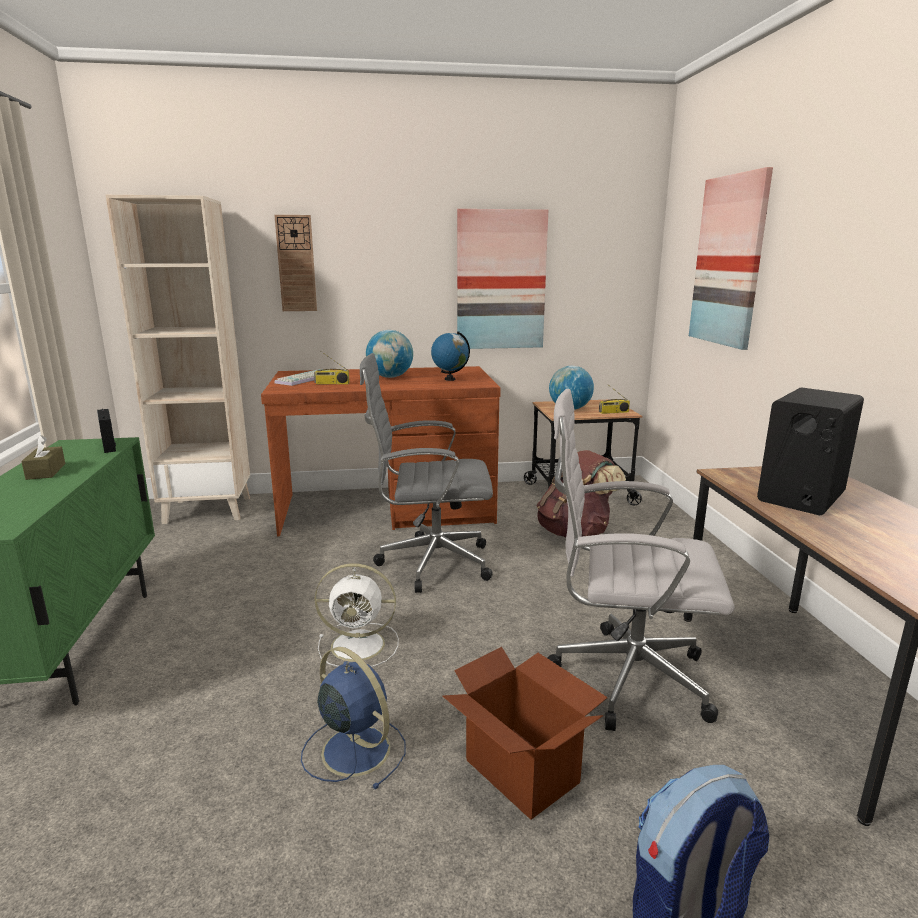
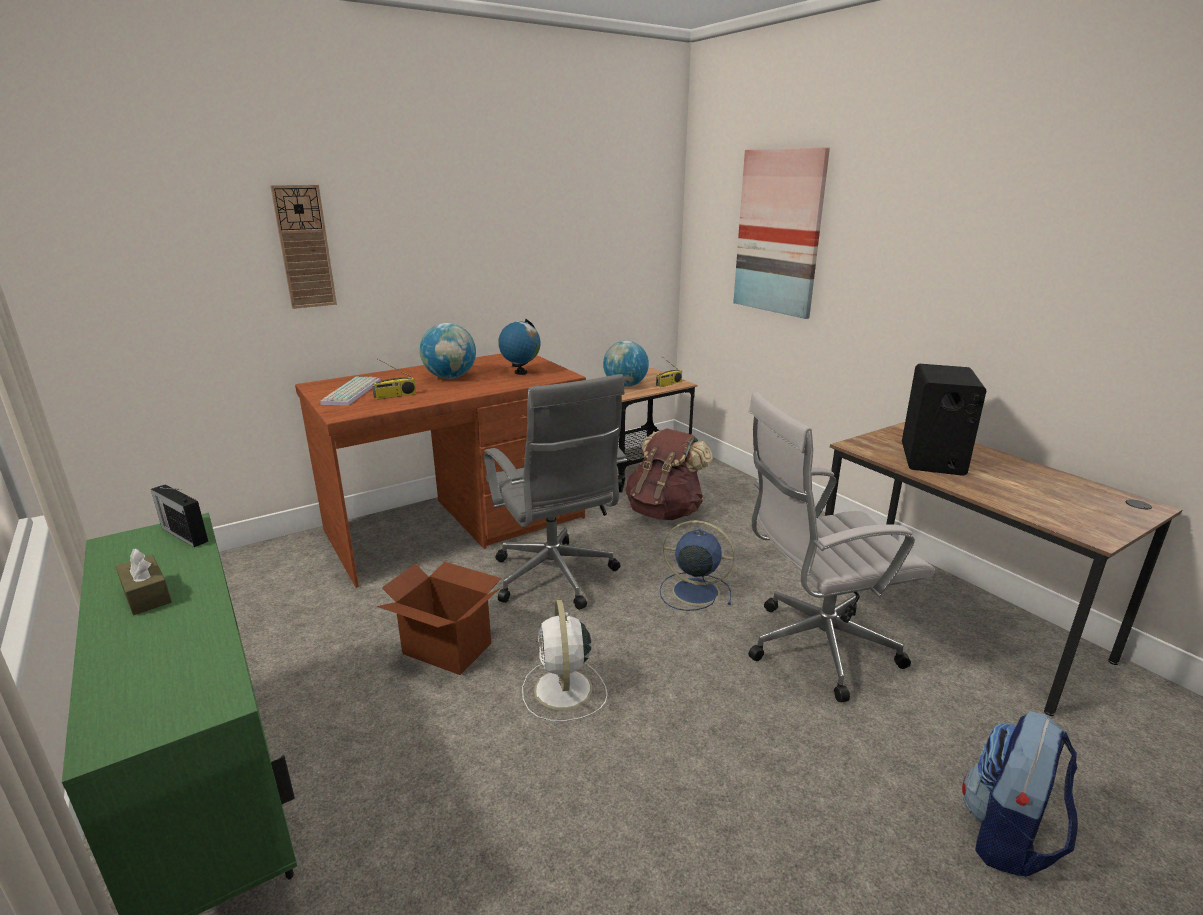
camera: 25 degrees left, 5 degrees up
(209, 510) = (231, 572): beige bookcase -> none
(353, 749) = (651, 803): blue fan -> blue fan (693, 591)
(360, 645) = (563, 691): white fan -> white fan turned 105 degrees clockwise
(429, 563) = (556, 579): grey office chair -> grey office chair turned 90 degrees counterclockwise
(501, 280) = (539, 253): picture -> none
(522, 770) = (808, 765): cardboard box -> cardboard box (447, 648)

